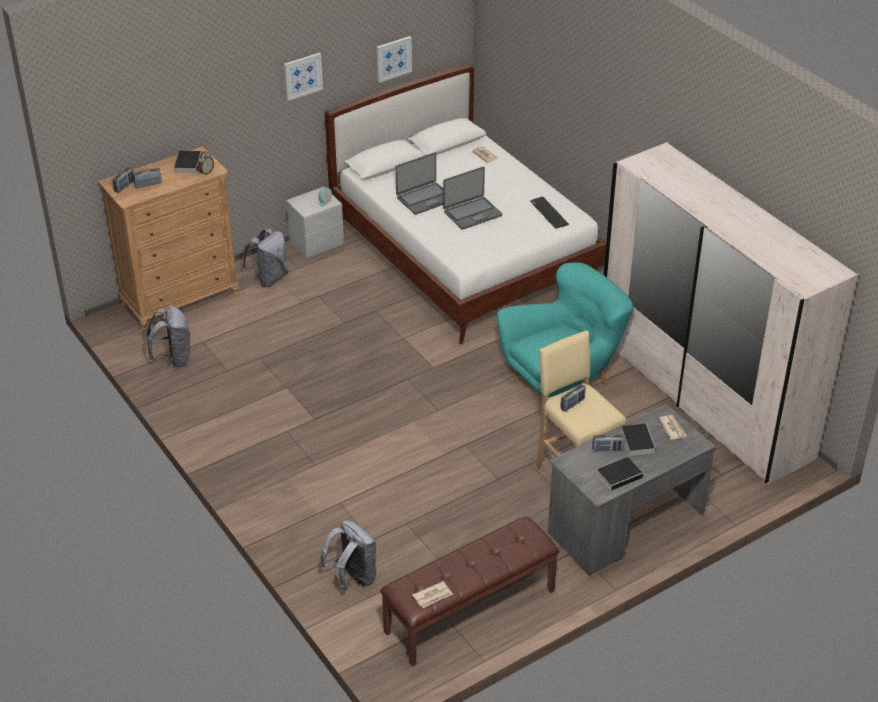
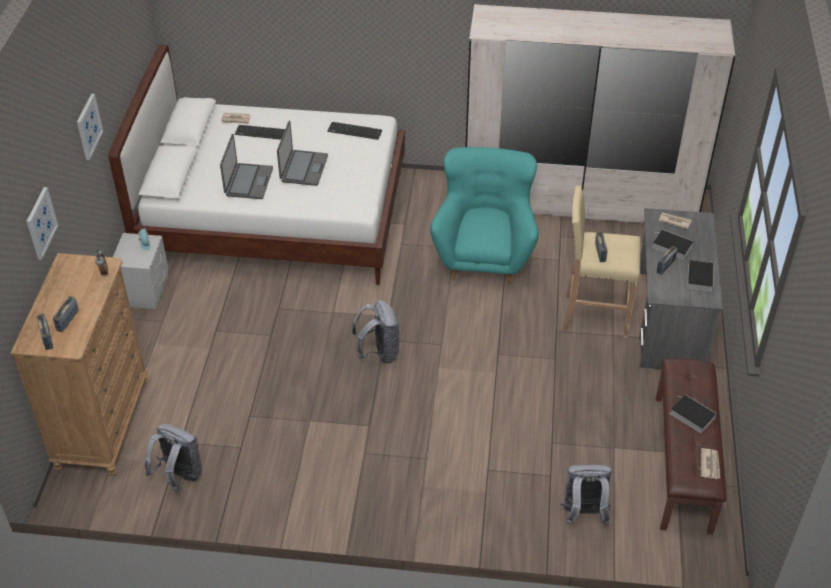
camera: 50 degrees left, 5 degrees up
(188, 163) = (71, 276): book -> book (691, 415)
(269, 278) = (152, 347): grey backpack -> grey backpack (379, 353)
(393, 58) = (126, 69): picture -> picture (40, 223)
(486, 175) = (262, 133): none -> keyboard

